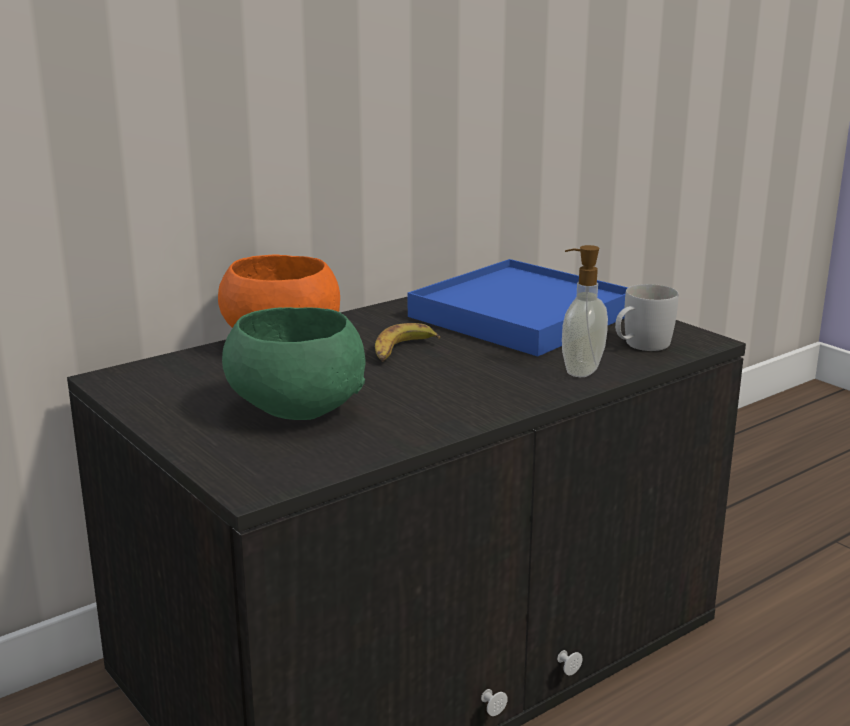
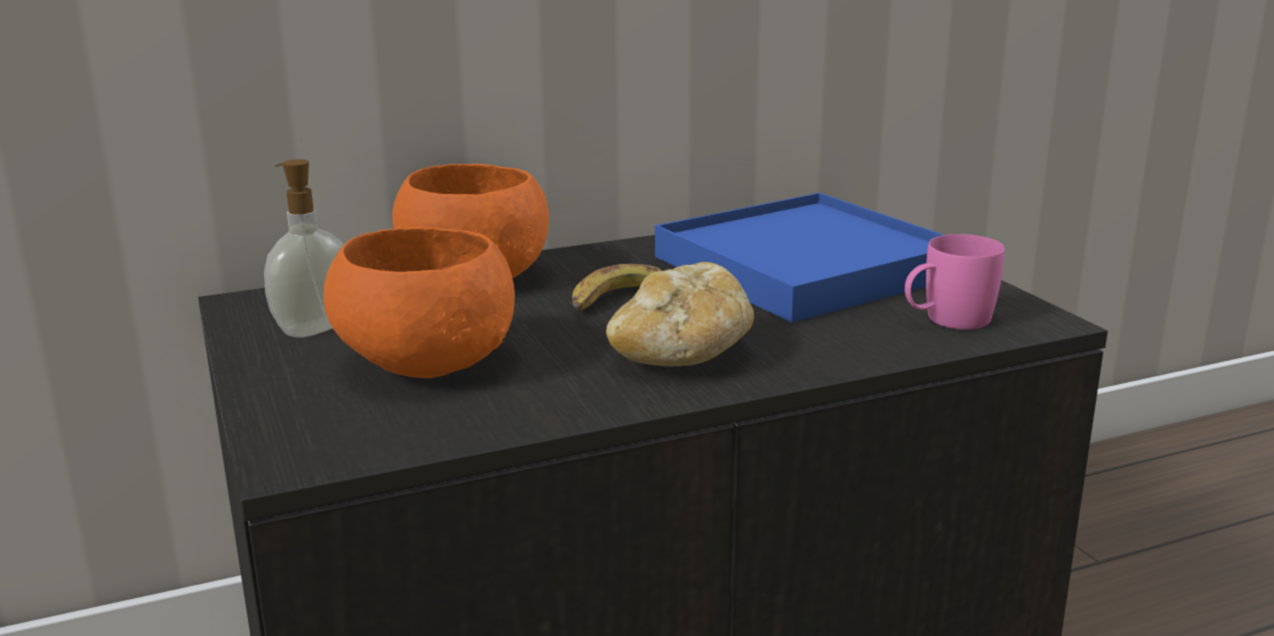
camera: 15 degrees right, 0 degrees up
(295, 411) = (424, 365): green bowl -> orange bowl
(477, 386) = (681, 355): none -> bread
(580, 370) = (839, 347): soap dispenser -> soap dispenser (313, 328)
(640, 346) = (946, 321): white mug -> pink mug

